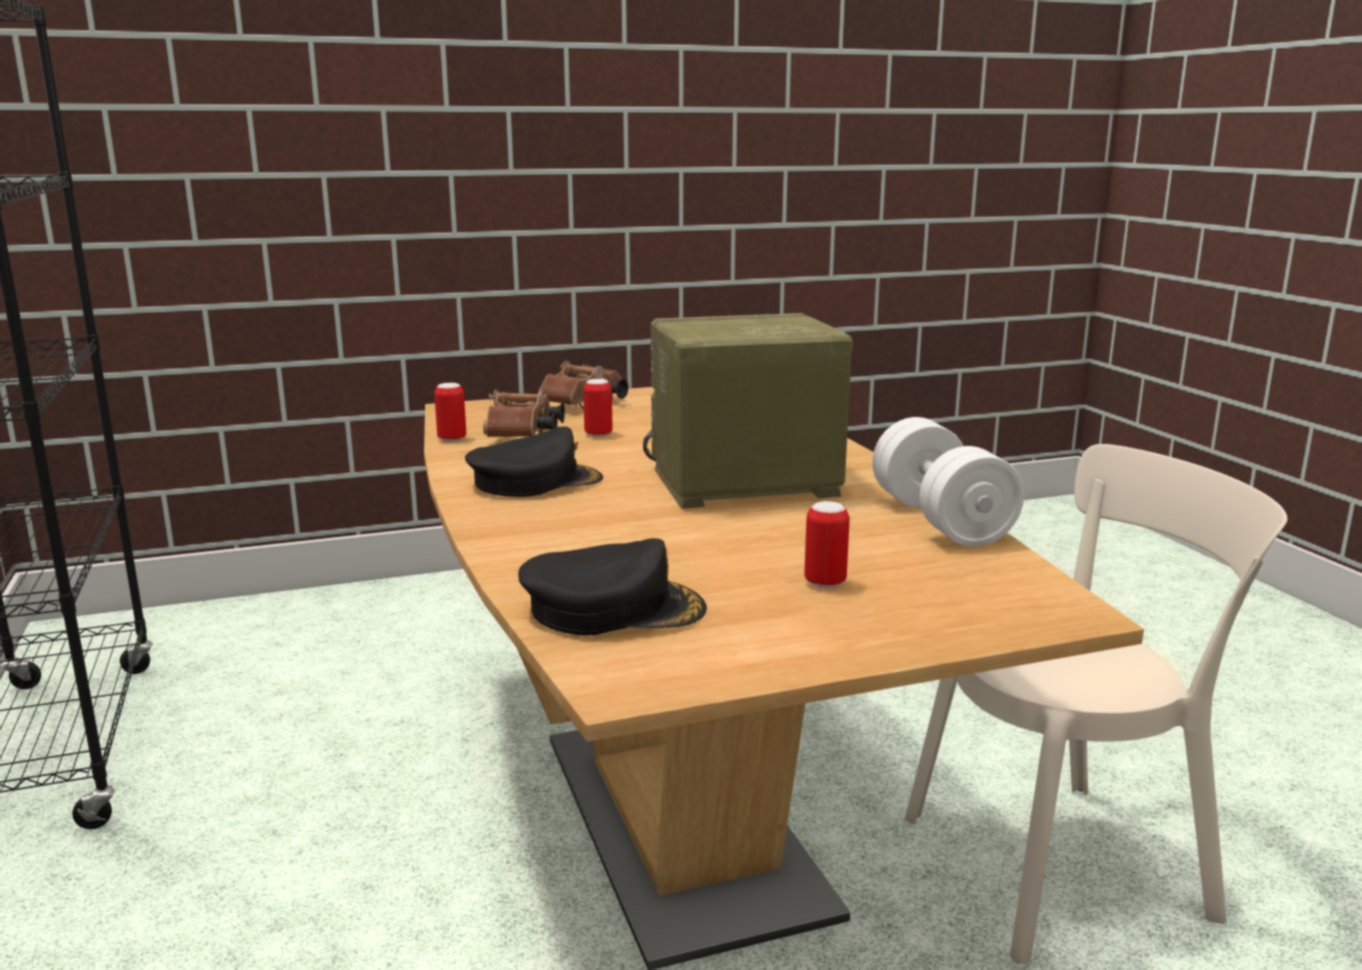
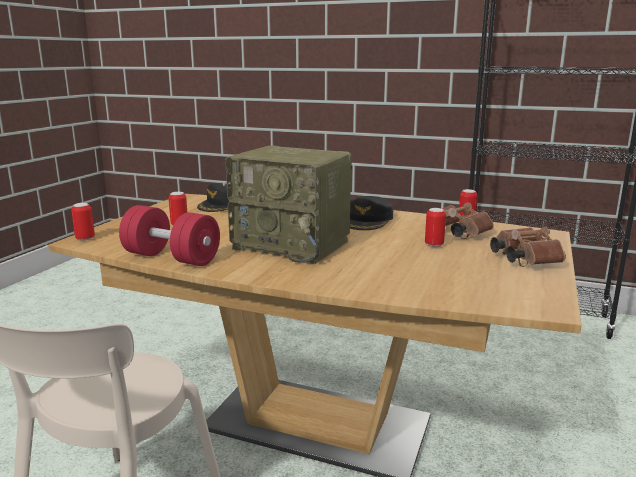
camera: 130 degrees right, 0 degrees up
(741, 484) = (293, 245): radio -> radio turned 90 degrees clockwise
(940, 520) = (171, 258): white dumbbell -> red dumbbell
(1054, 614) = (85, 238): none -> can

